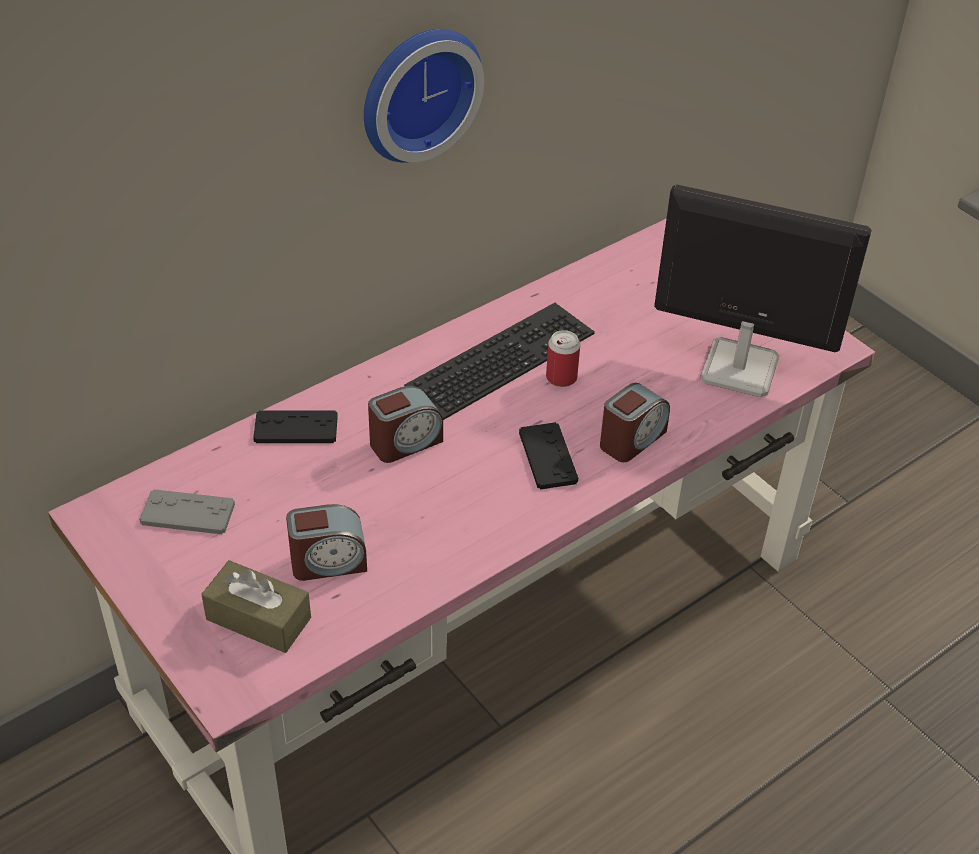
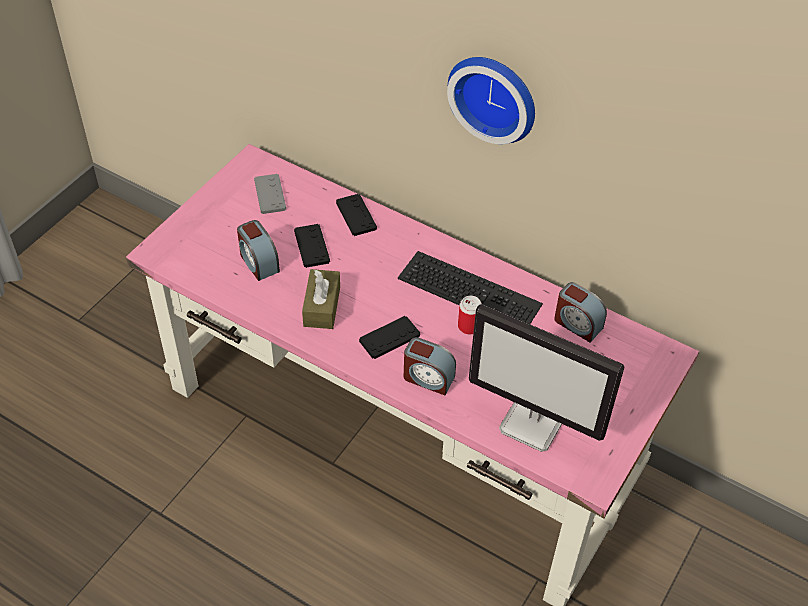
camera: 70 degrees right, 5 degrees up
(258, 618) = (207, 247): brown tissue box -> brown tissue box (322, 306)
(330, 492) = (312, 246): none -> black game controller
(405, 442) = (368, 267): alarm clock -> alarm clock (577, 324)
(737, 369) = (533, 423): monitor -> monitor turned 120 degrees clockwise

